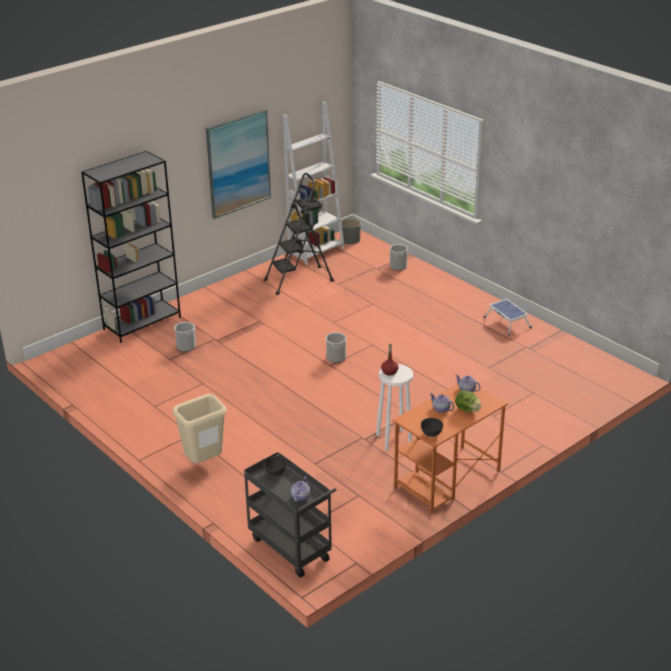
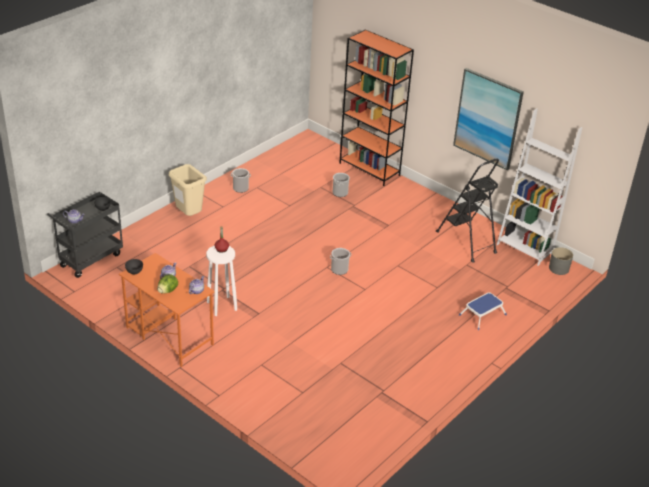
camera: 80 degrees right, 5 degrees up
(142, 323) = (370, 169): grey bookcase -> orange bookcase
(398, 266) = (516, 302): bucket -> bucket (240, 188)
(507, 322) = (427, 378): blue step ladder -> blue step ladder (482, 314)

